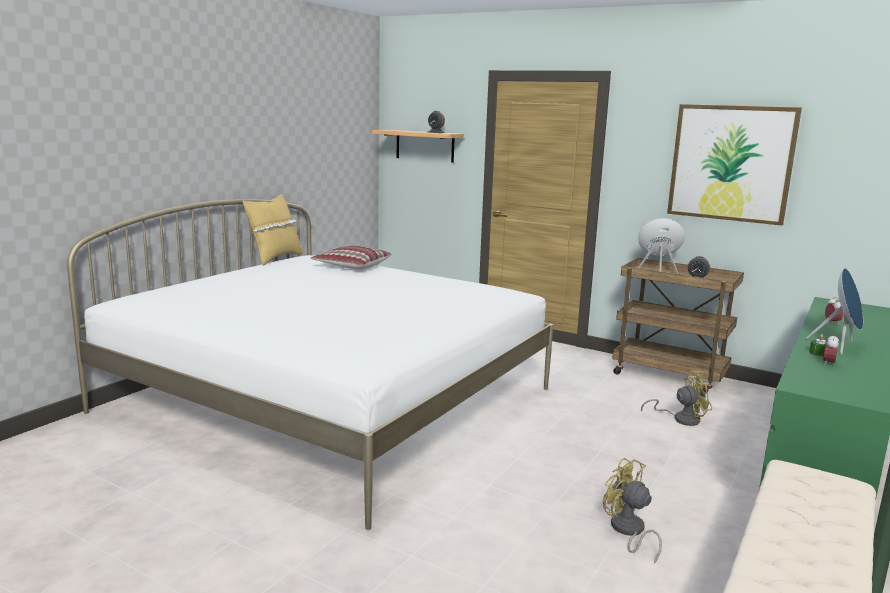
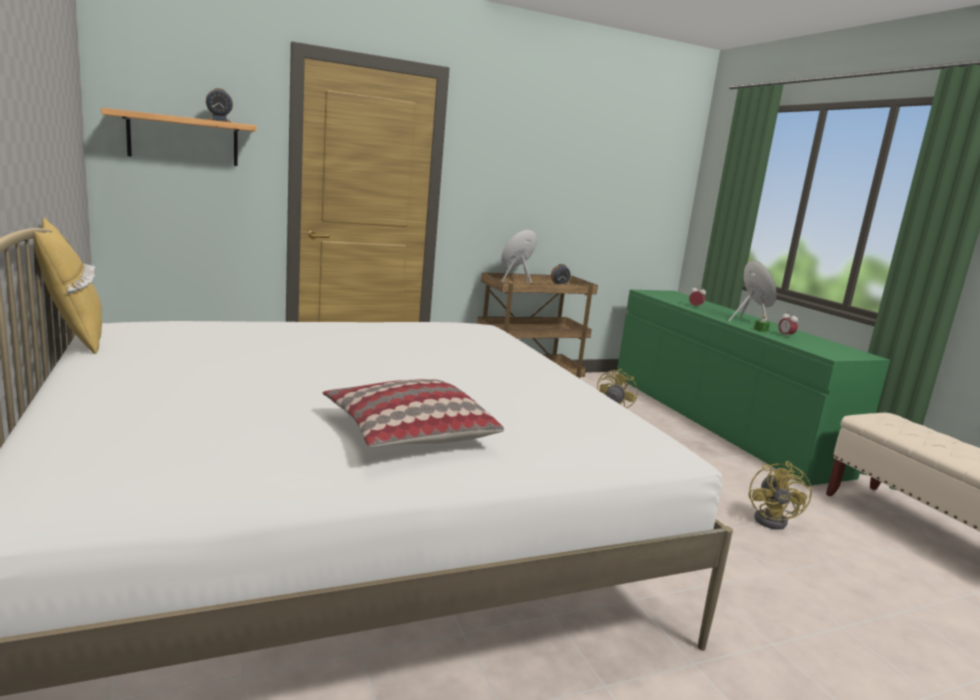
camera: 55 degrees left, 0 degrees up
(351, 266) = (243, 328): pillow -> pillow (408, 432)
(628, 531) = (774, 520): yellow fan -> yellow fan turned 75 degrees counterclockwise
(731, 163) = (560, 175): picture -> none

